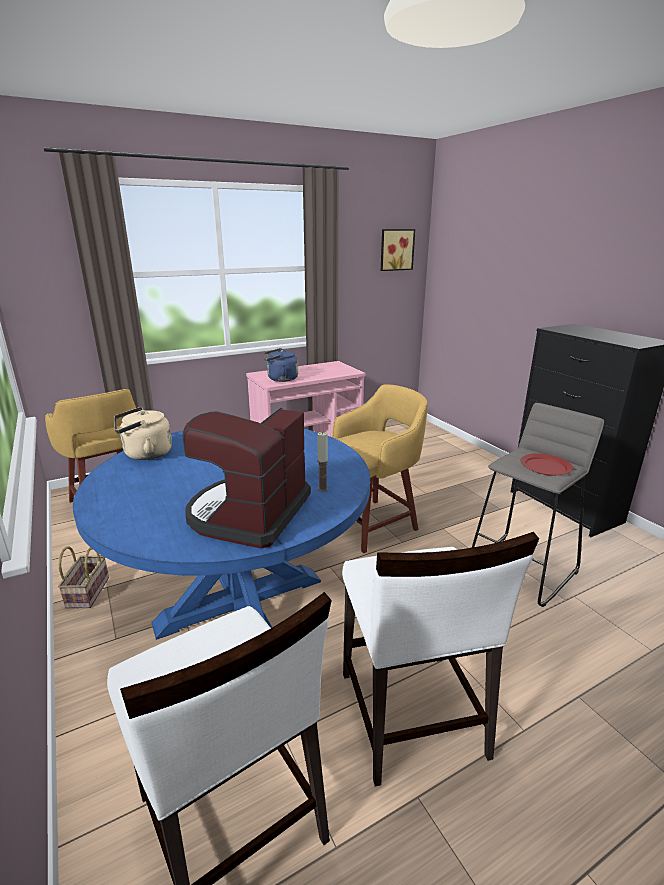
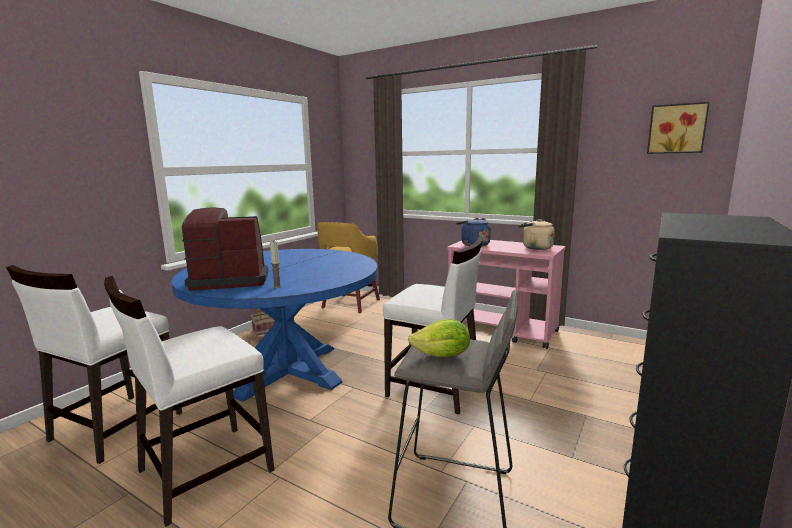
camera: 60 degrees right, 10 degrees down
(145, 454) = (291, 252): beige kettle -> beige kettle (535, 247)
(373, 524) = (434, 388): yellow stool -> white chair
(546, 466) = (442, 356): red plate -> lettuce

